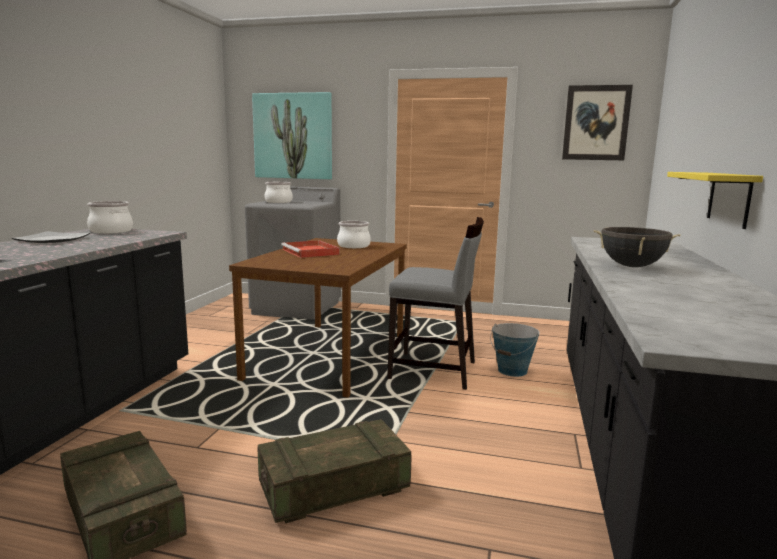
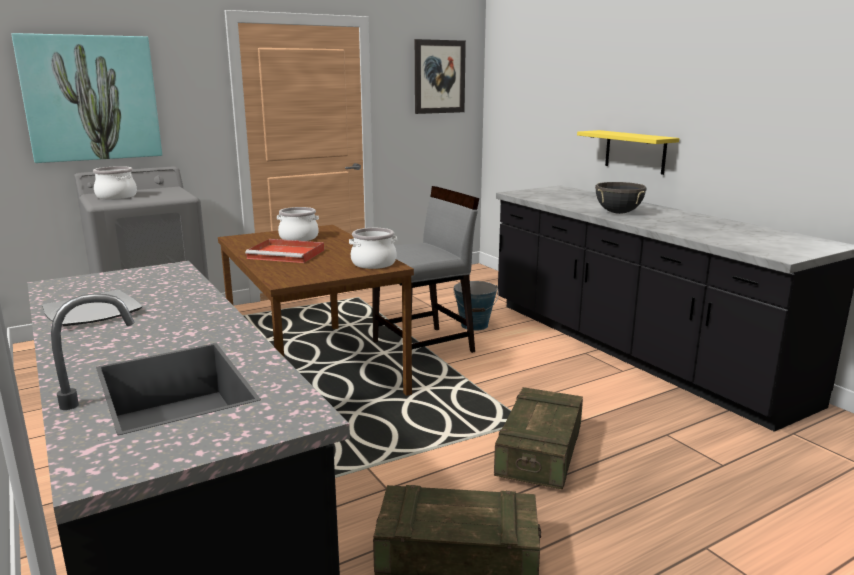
camera: 45 degrees left, 5 degrees up
(111, 231) = (92, 283): cooking pot -> cooking pot (373, 263)

